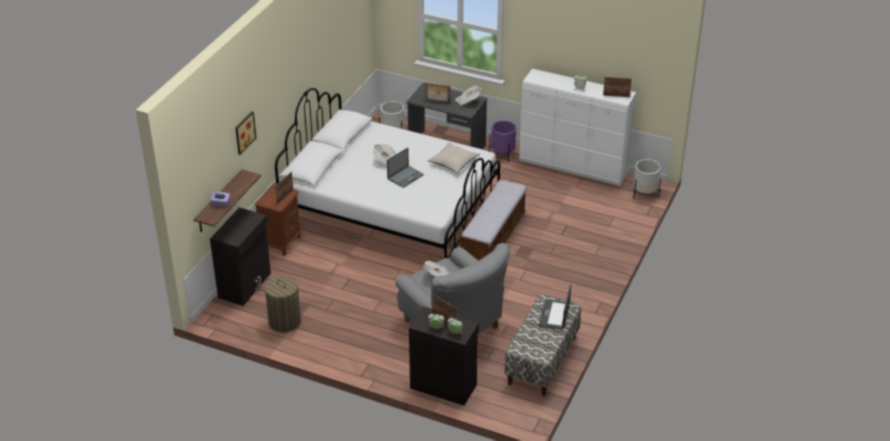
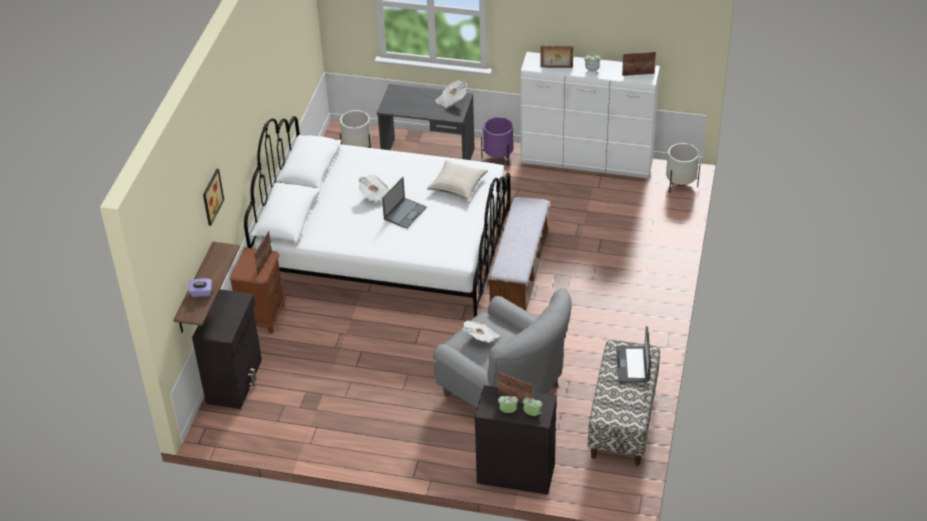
camera: 10 degrees left, 5 degrees up
(284, 321) = (298, 421): laundry basket -> none
(437, 101) = (414, 107): picture frame -> picture frame (556, 67)

